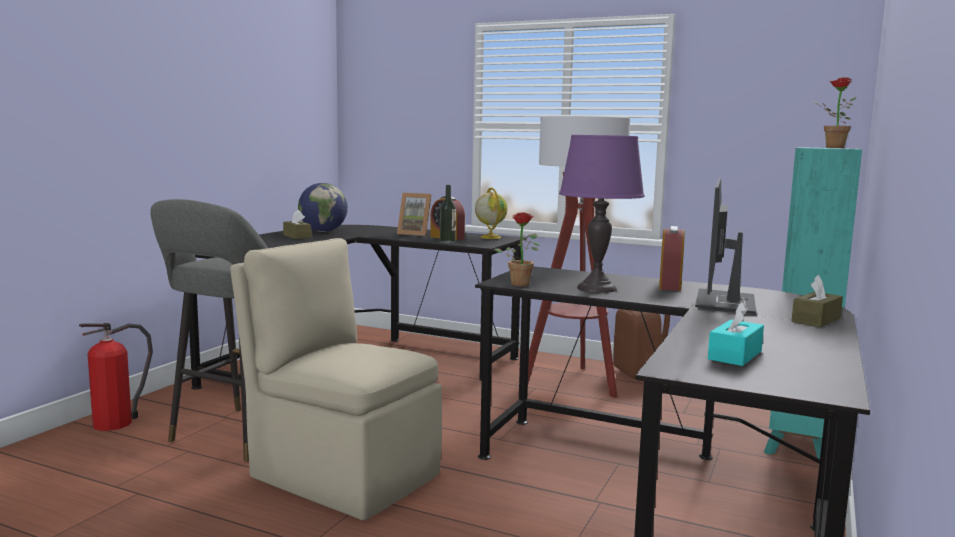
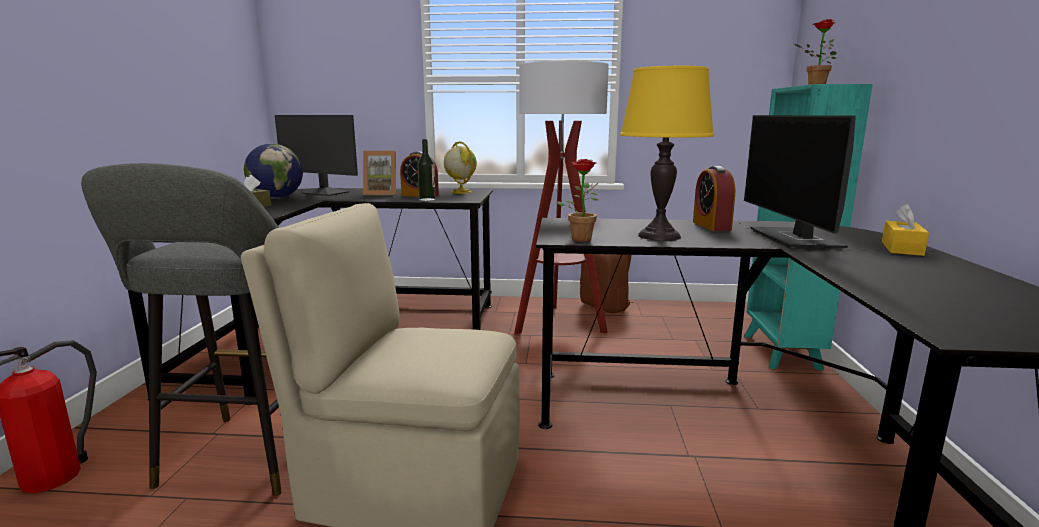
camera: 20 degrees left, 5 degrees up
(368, 230) = (324, 193): none -> monitor
(596, 288) = (659, 236): purple table lamp -> yellow table lamp
(735, 355) = (952, 301): turquoise tissue box -> none
(816, 320) = (901, 248): brown tissue box -> yellow tissue box

